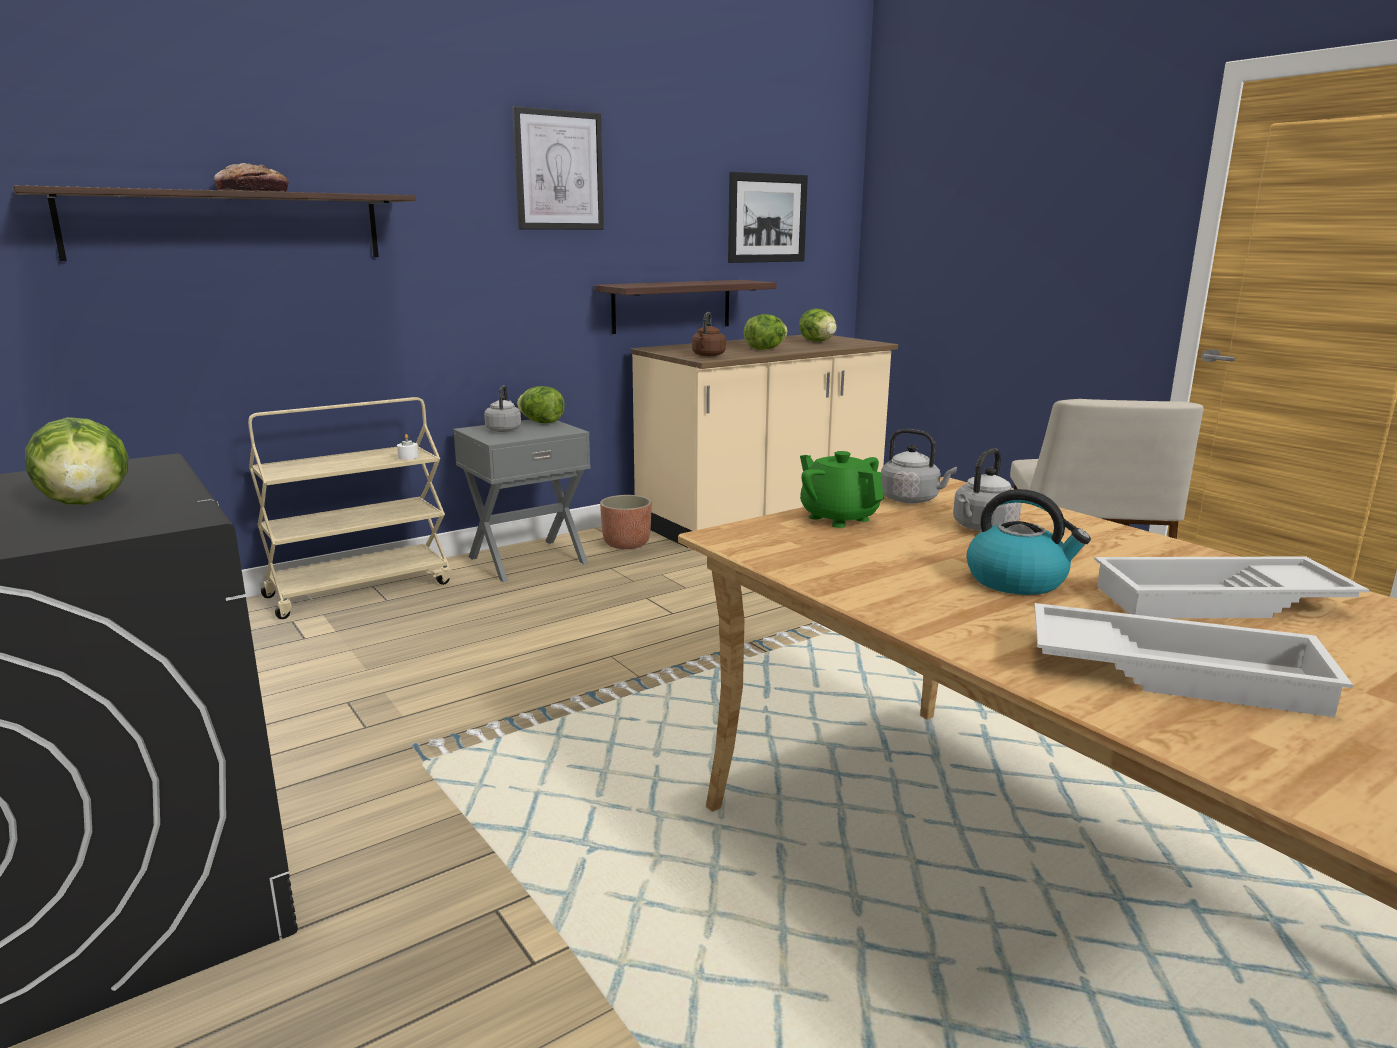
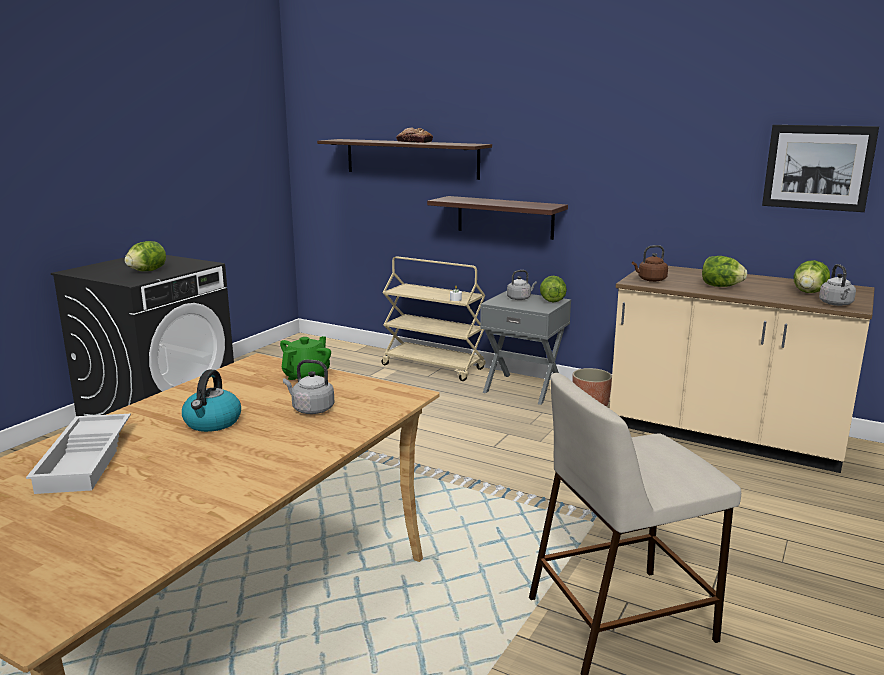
camera: 65 degrees right, 0 degrees up
(559, 171) = (603, 126): picture -> none
(672, 306) = (695, 235): shelf -> shelf (505, 217)
(912, 500) = (362, 388): grey kettle -> grey kettle (836, 304)
(1219, 602) = (194, 473): white tray -> none

